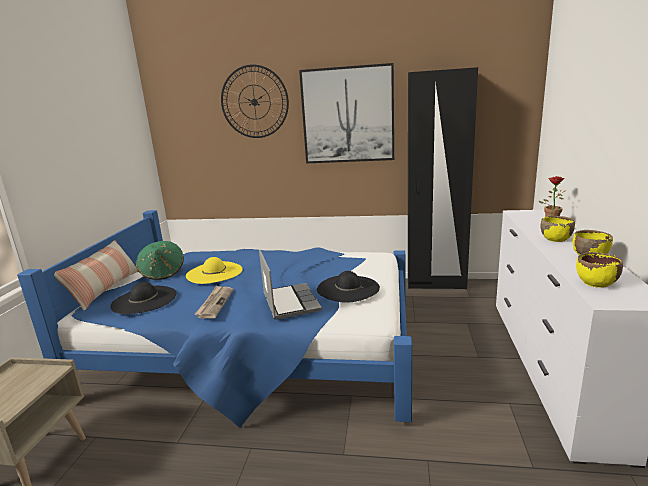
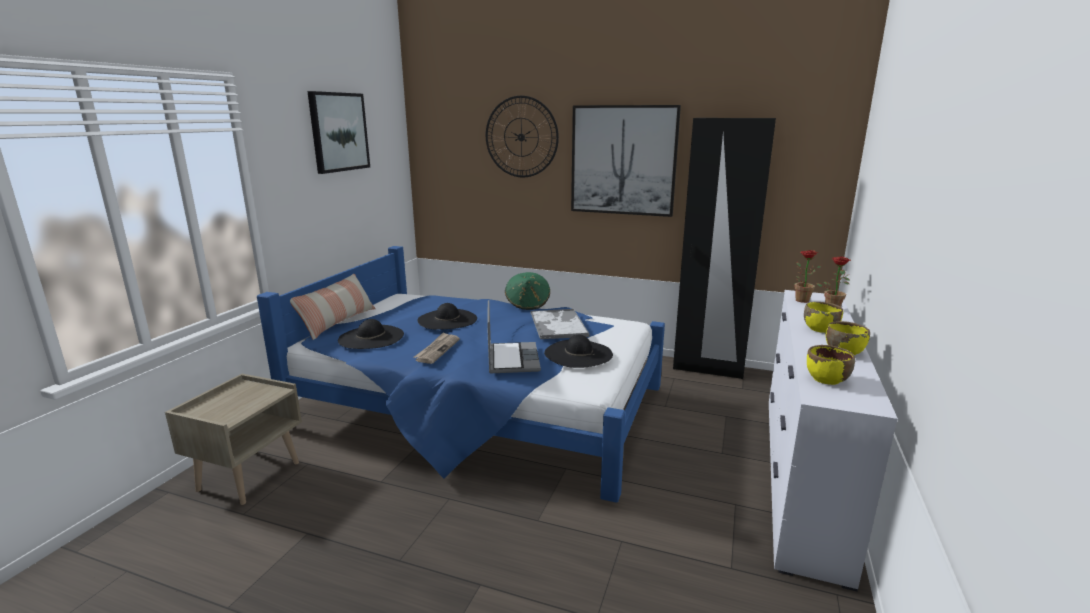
camera: 10 degrees right, 0 degrees up
(81, 106) = (338, 132): none -> picture
(162, 273) = (397, 313): green hat -> green hat (528, 304)
(214, 272) = (447, 319): yellow hat -> black hat
(318, 264) = (558, 324): none -> tray
(521, 217) = (799, 299): none -> potted plant

